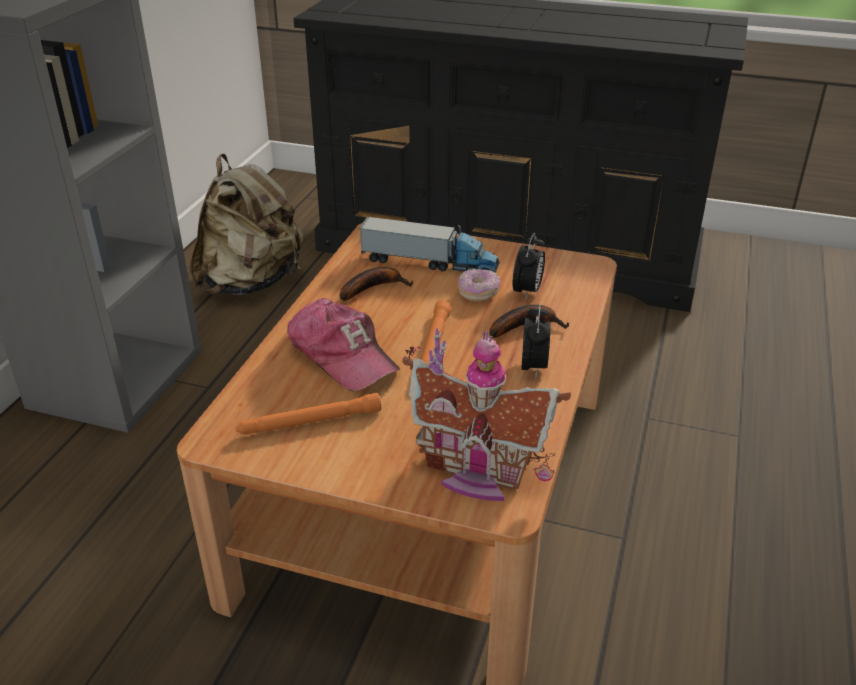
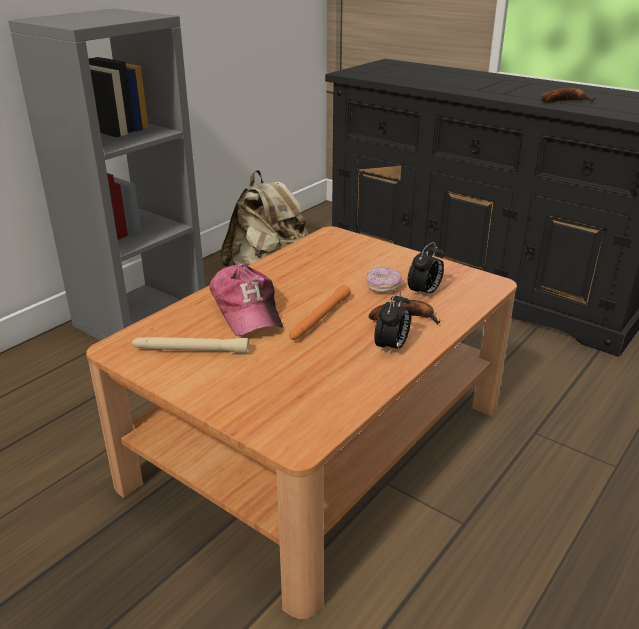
camera: 20 degrees right, 5 degrees down
(309, 422) = (190, 350): orange flashlight -> beige flashlight
(373, 288) = (303, 270): banana -> banana (564, 101)
(429, 263) = (359, 260): toy truck -> none
(477, 472) = (292, 413): toy house -> none

